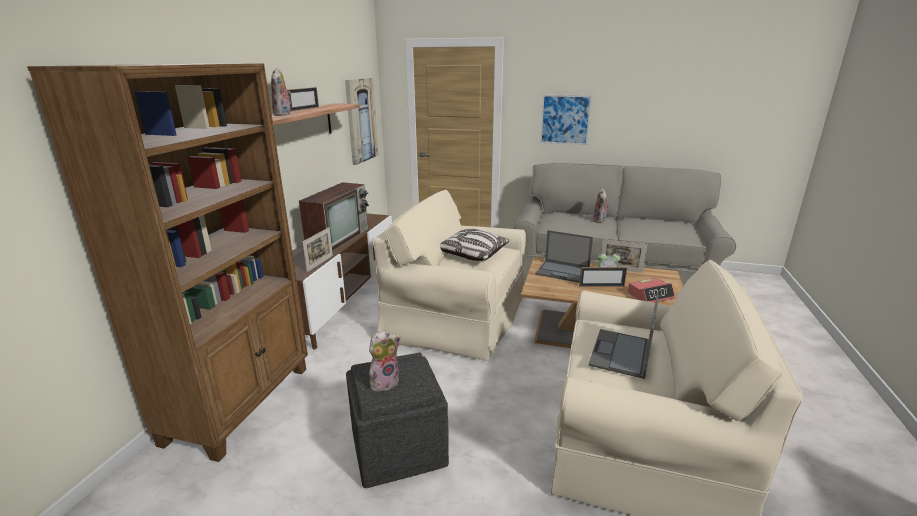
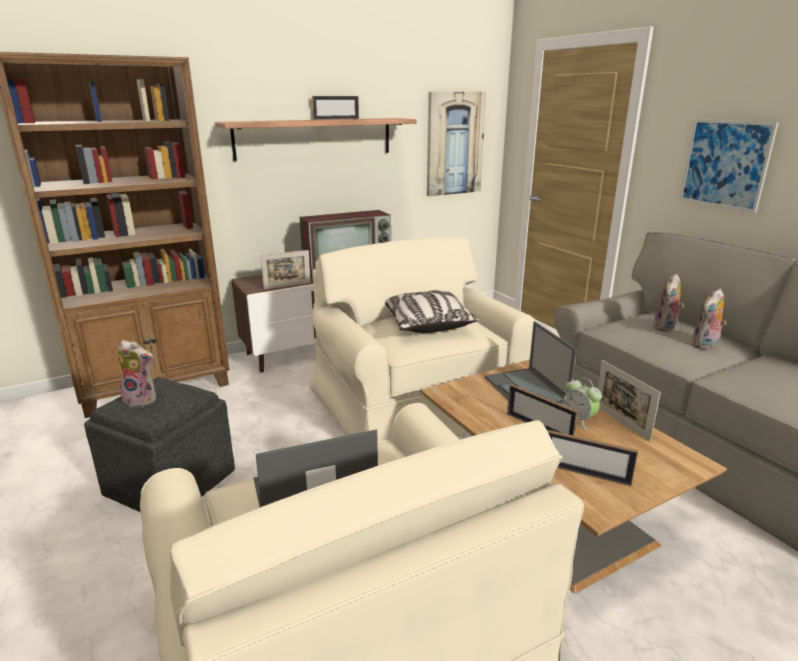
camera: 45 degrees right, 0 degrees up
(283, 114) = (285, 121): plush toy -> plush toy (665, 327)
(650, 295) = (585, 474): alarm clock -> picture frame

